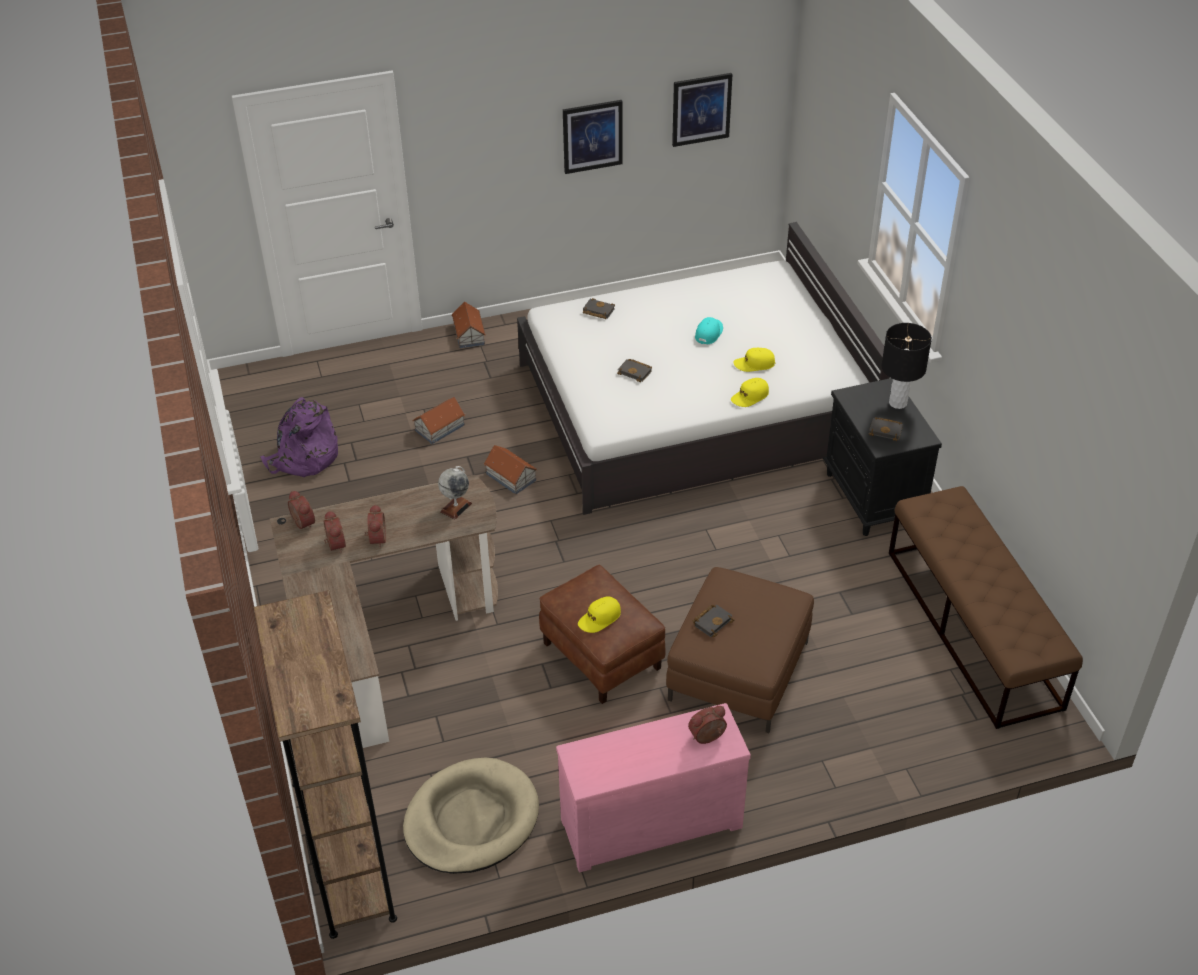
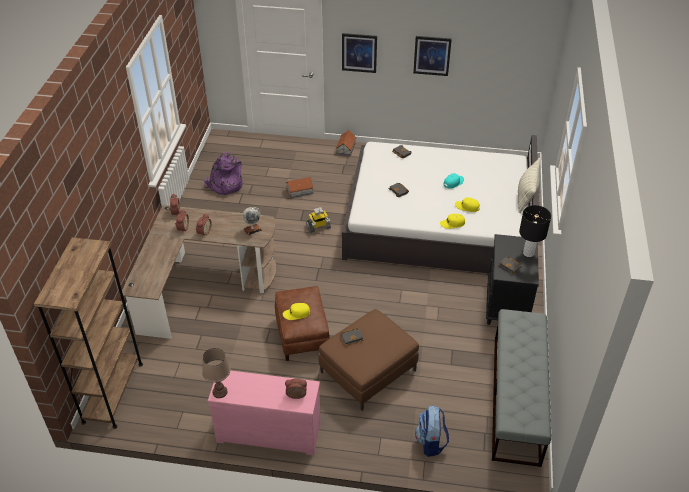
camera: 25 degrees right, 0 degrees up
(471, 820) = (183, 393): beige dog bed -> none
(511, 476) = (318, 227): toy house -> toy robot
(585, 779) = (220, 392): none -> brown table lamp
(701, 109) = (500, 55): picture -> picture (359, 52)
(828, 321) = (526, 196): none -> pillow
(897, 738) = (431, 442): none -> backpack
(973, 628) = (516, 399): brown bench -> grey bench

